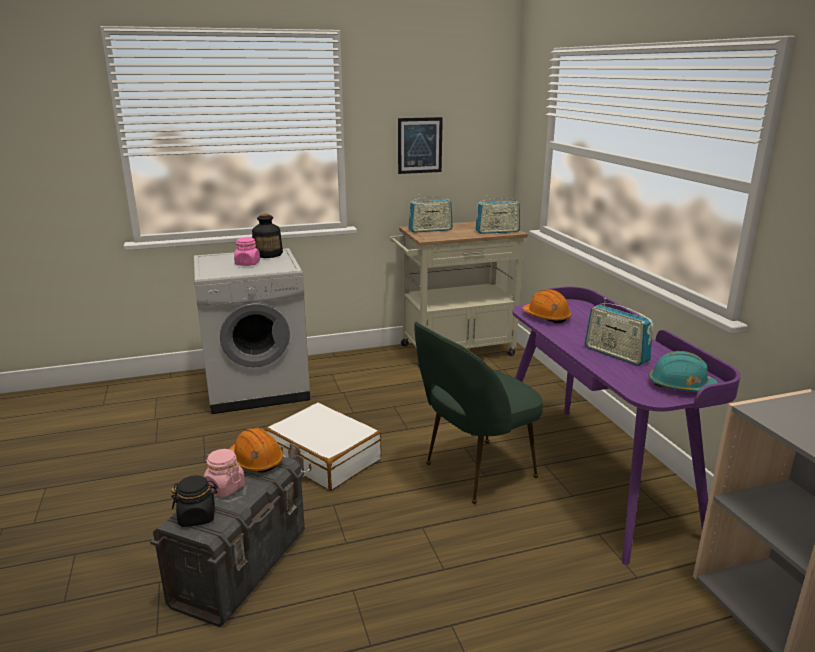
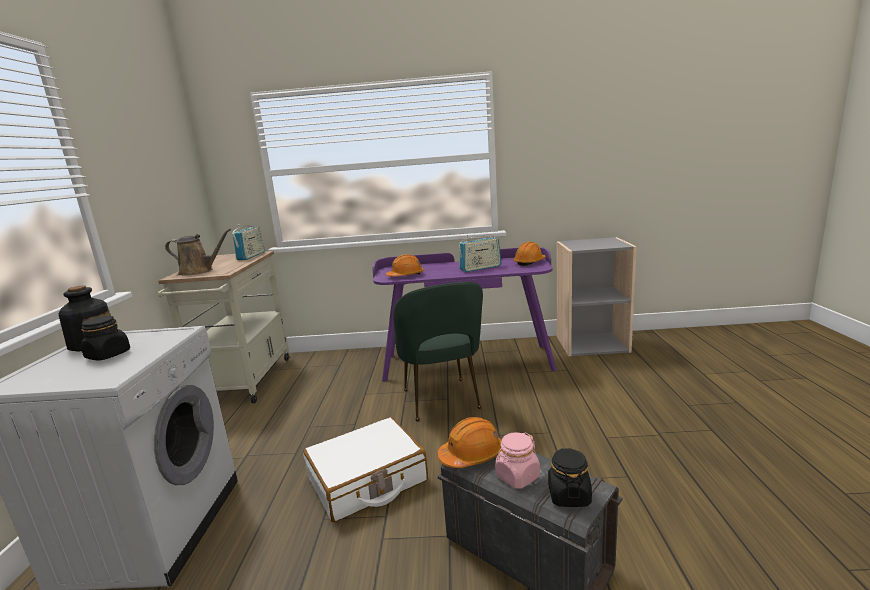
camera: 70 degrees left, 5 degrees down
(247, 264) = (108, 355): pink jar -> black jar
(420, 145) = (148, 189): picture -> none
(430, 230) = (199, 271): radio -> brown watering can
(680, 386) = (529, 262): turquoise hard hat -> orange hard hat

